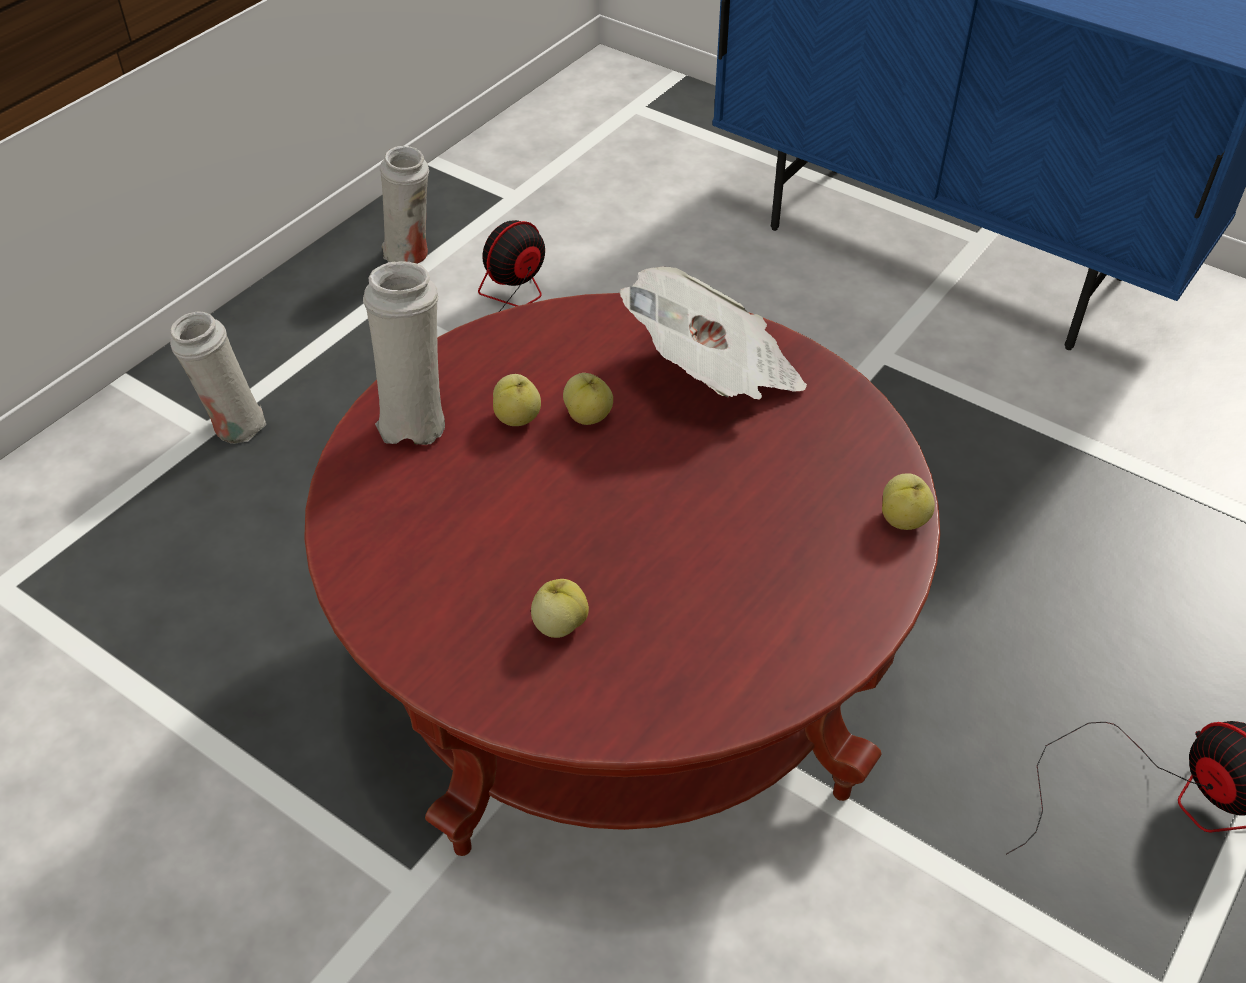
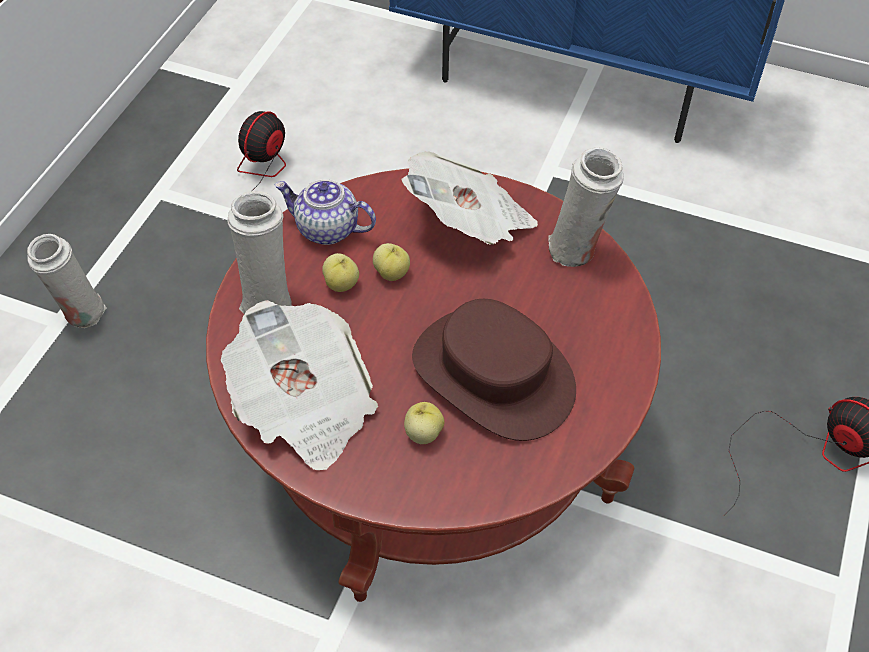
camera: 15 degrees left, 5 degrees up
(411, 254) = (173, 147): white vase -> white vase (577, 250)
(413, 560) = (304, 407): none -> newspaper
(522, 349) = (326, 229): none -> teapot
(682, 568) = (493, 374): none -> brown hat
(904, 519) = (631, 309): apple -> none

